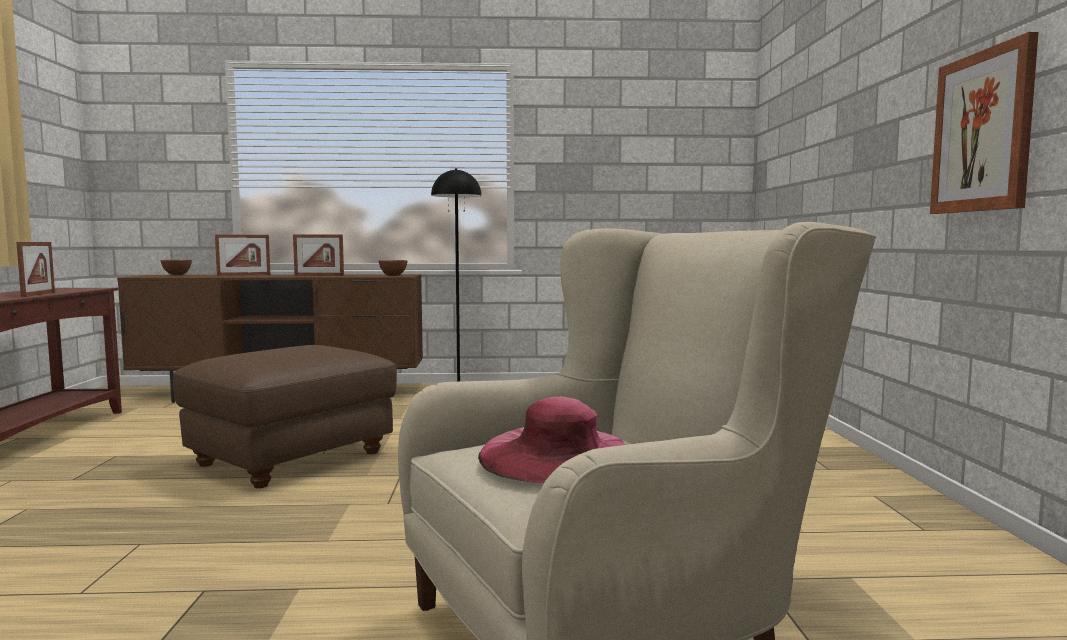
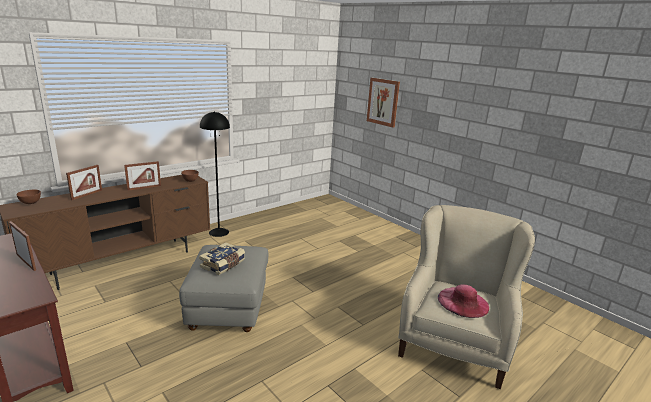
camera: 40 degrees left, 15 degrees up
(266, 353) = (223, 265): none -> book
(291, 459) = (228, 309): brown ottoman -> grey ottoman
(982, 132) = (482, 138): picture -> picture (383, 102)

